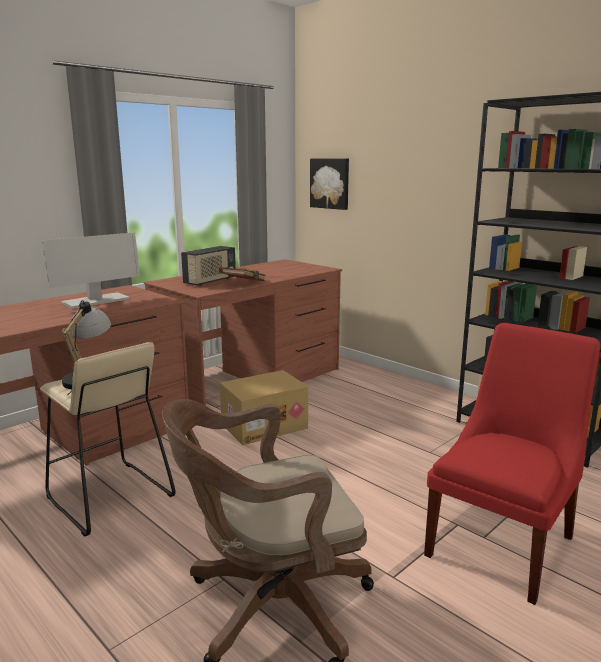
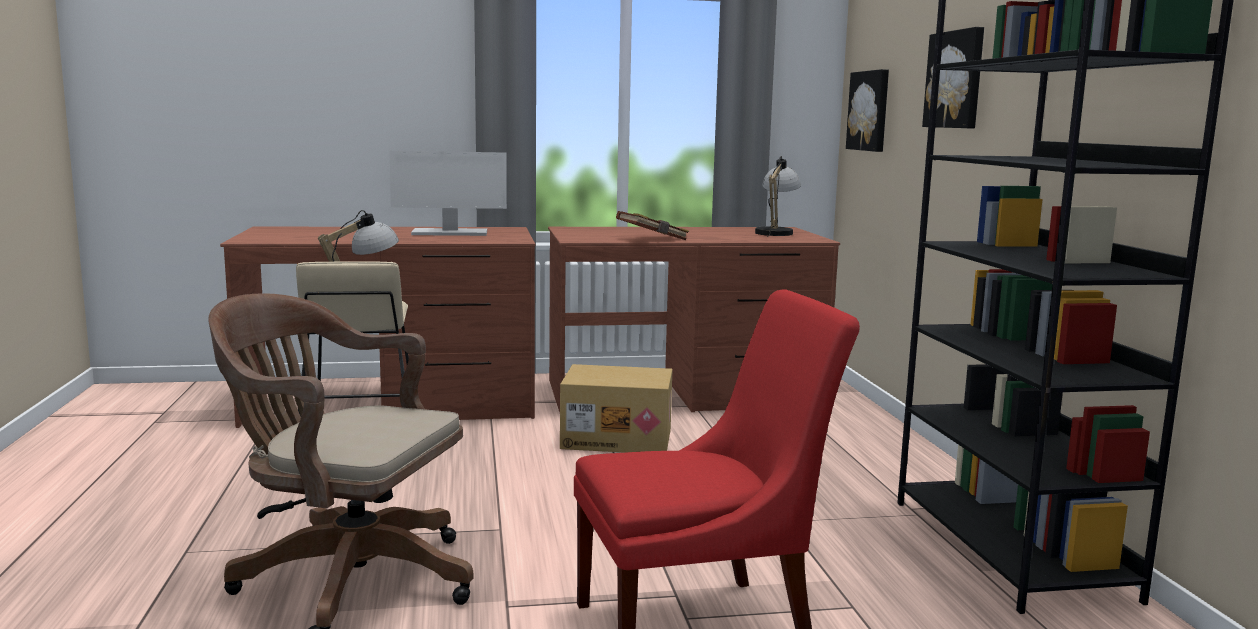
camera: 35 degrees right, 5 degrees down
(210, 281) = (620, 233): radio -> none
(290, 265) = (775, 232): none -> table lamp
(420, 168) = (956, 79): none -> picture

